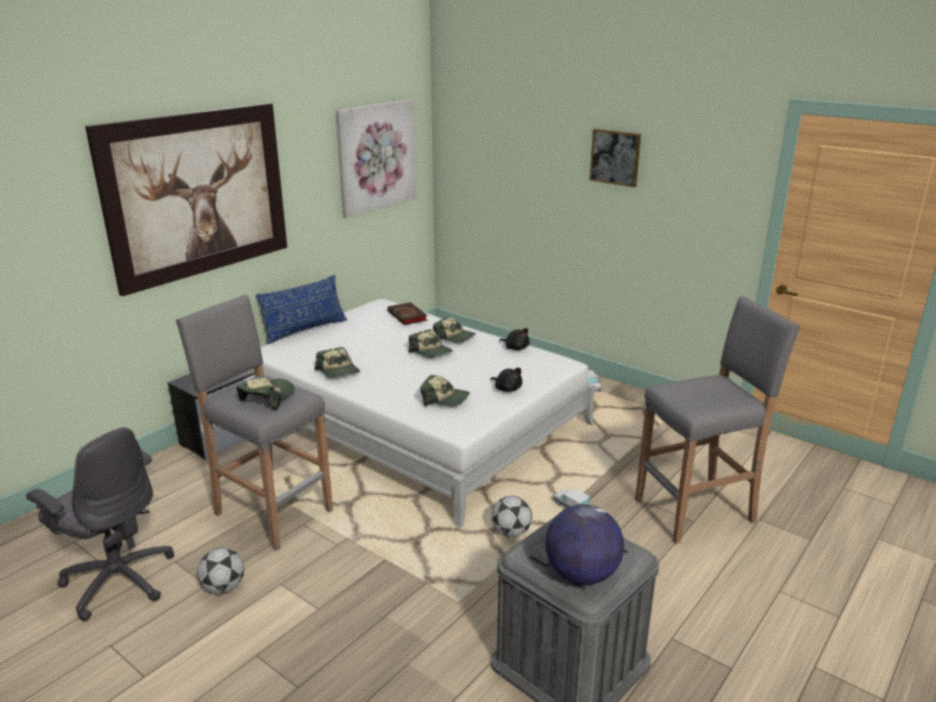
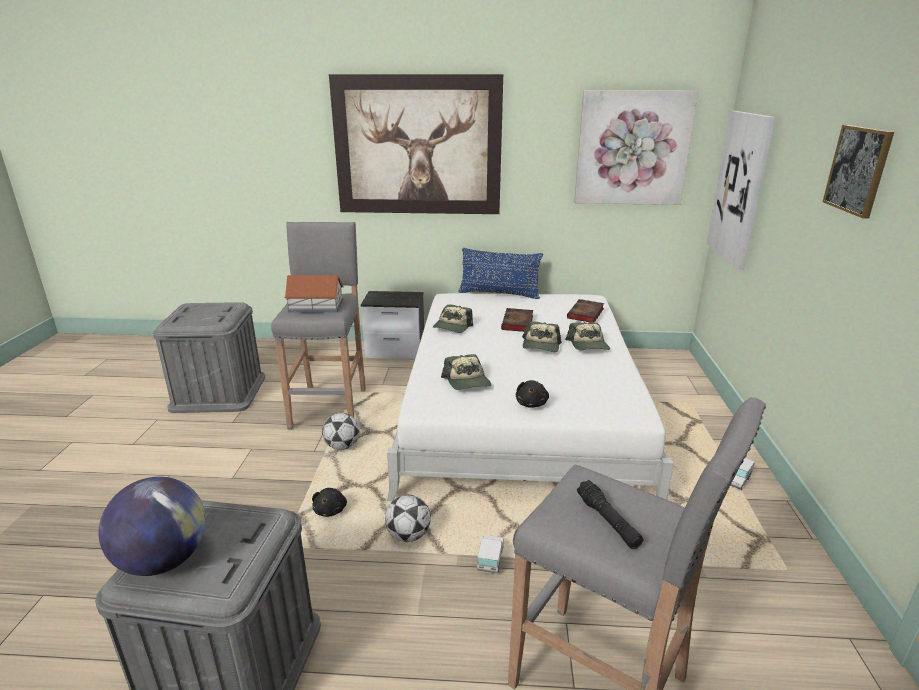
camera: 55 degrees right, 0 degrees up
(118, 580) = (219, 392): grey office chair -> grey storage box
(223, 588) = (233, 429): football -> football (342, 446)
(267, 398) = (315, 306): cap -> toy house
(378, 345) = (518, 323): none -> book
(471, 176) = (740, 188): none -> picture
(515, 348) = (622, 379): black plush toy -> black plush toy (331, 510)
(710, 396) = (608, 521): none -> black flashlight

